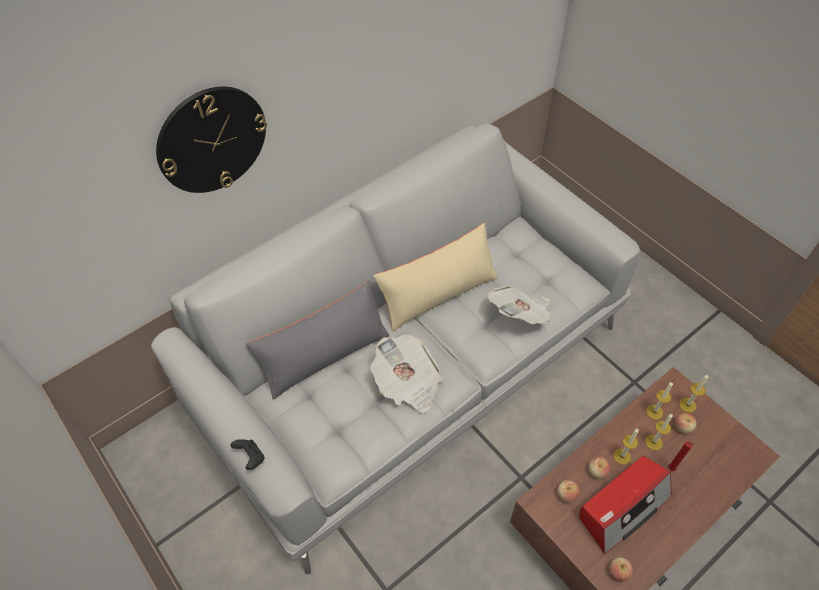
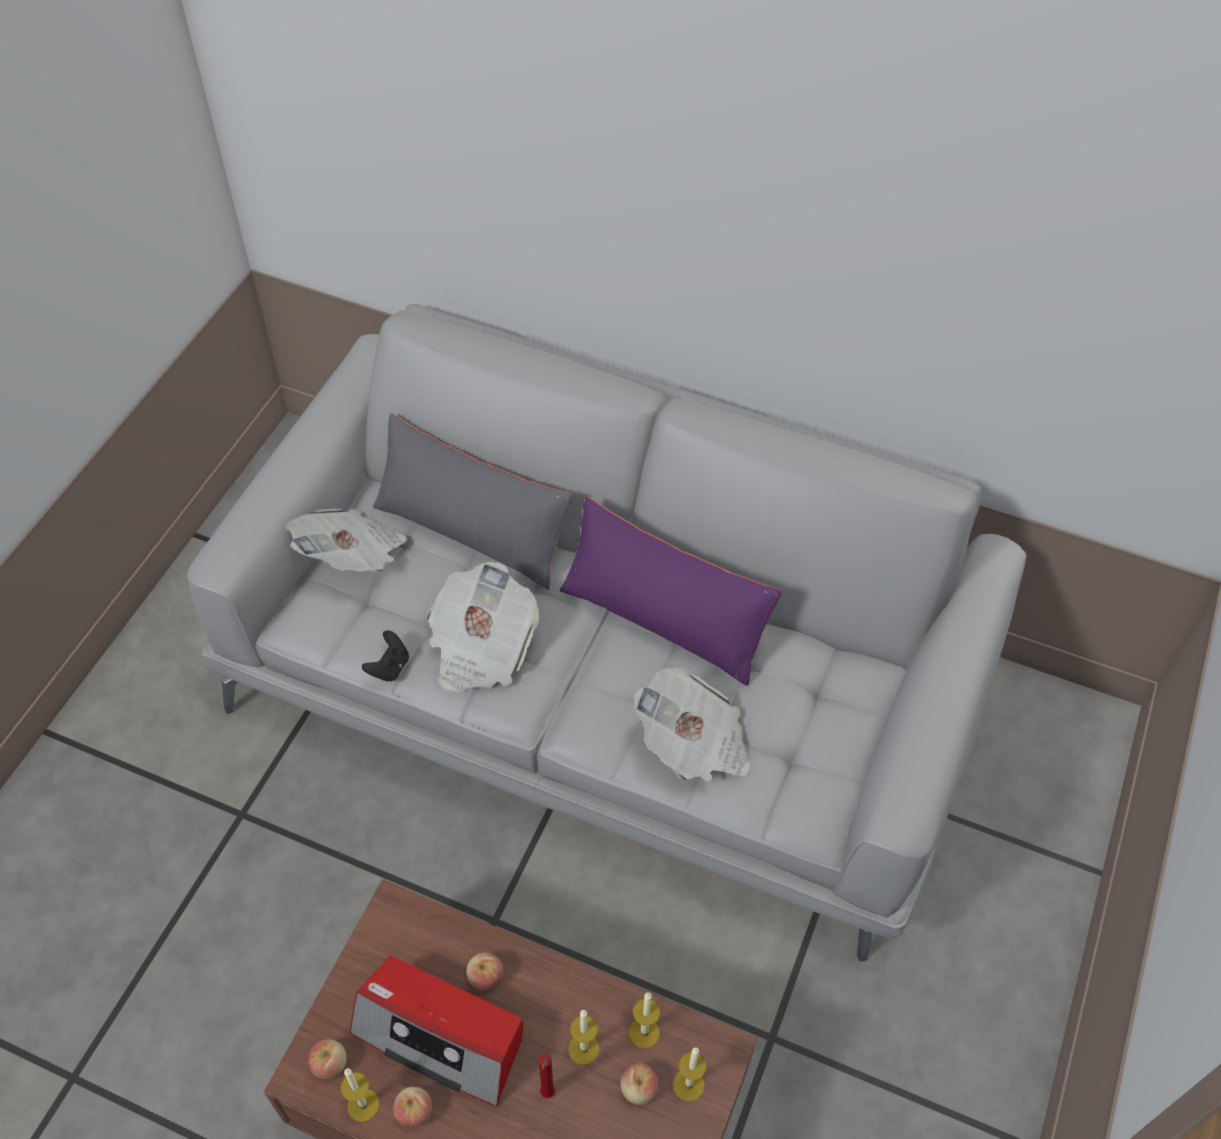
camera: 60 degrees right, 0 degrees up
(212, 140) = (531, 156): wall clock -> none
(251, 457) = (247, 508): black game controller -> black game controller (389, 667)
(302, 424) = (352, 556): none -> newspaper
(438, 293) = (664, 618): beige pillow -> purple pillow
(566, 494) = (424, 945): apple -> apple (414, 1111)
(622, 456) = (531, 1006): candle -> candle (363, 1105)

